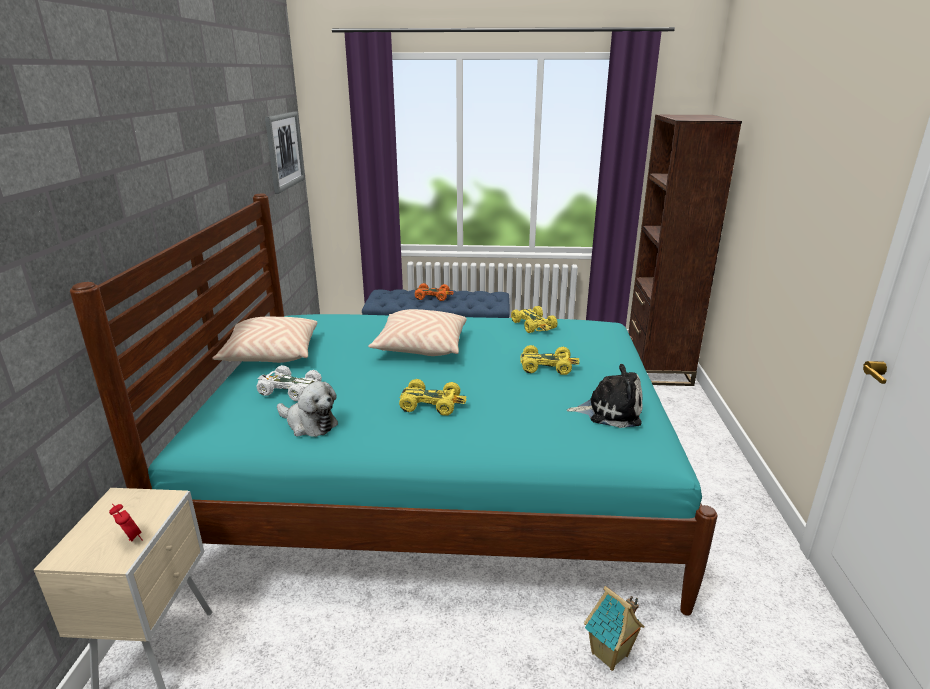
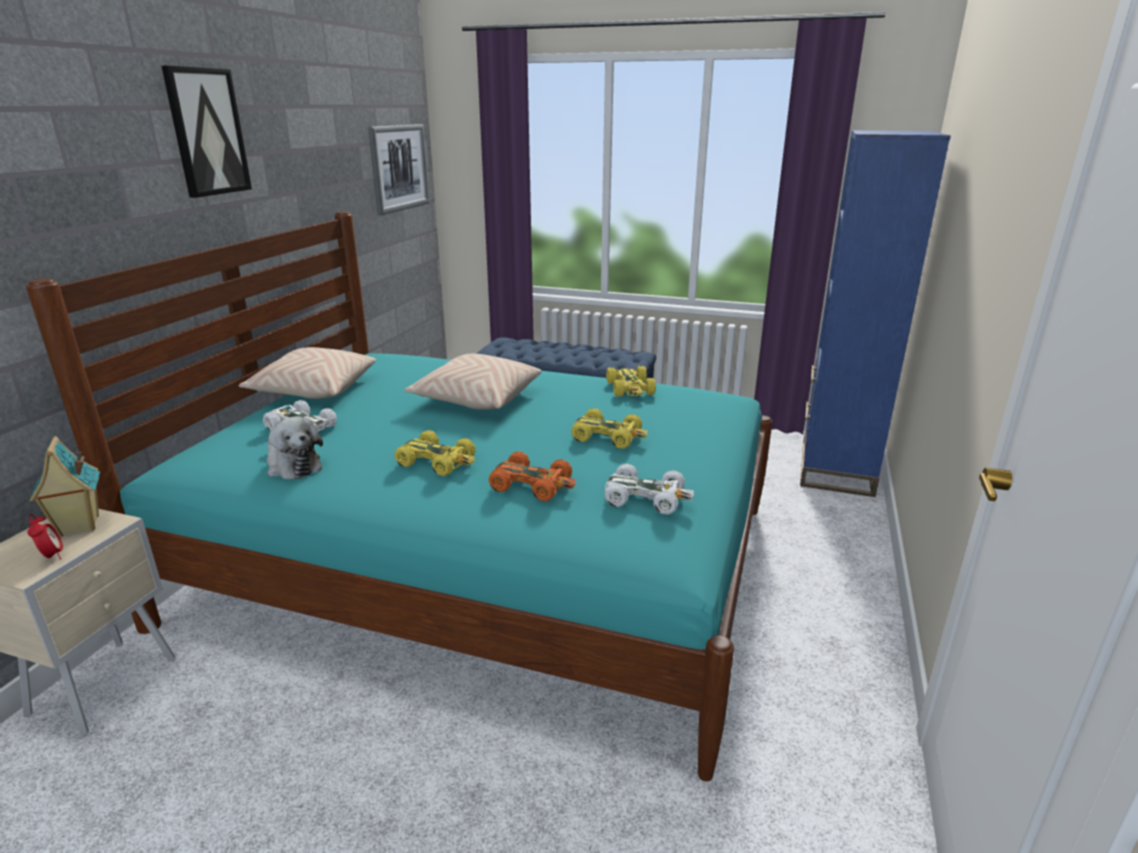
camera: 15 degrees right, 0 degrees up
(170, 133) = (207, 132): none -> picture
(433, 296) = (559, 350): orange toy car -> orange toy car (532, 485)
(610, 411) = (646, 498): plush toy -> white toy car
(610, 655) = (578, 807): toy house -> toy house (78, 527)
(657, 368) = (836, 468): brown bookcase -> blue bookcase

